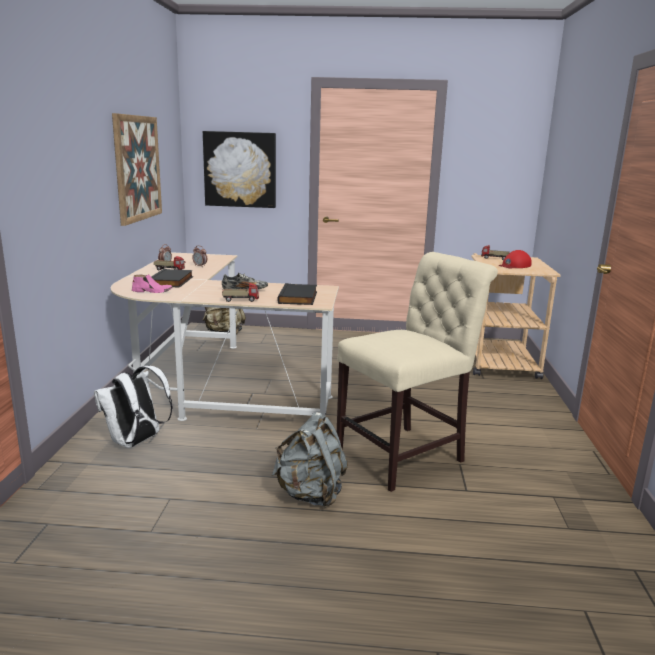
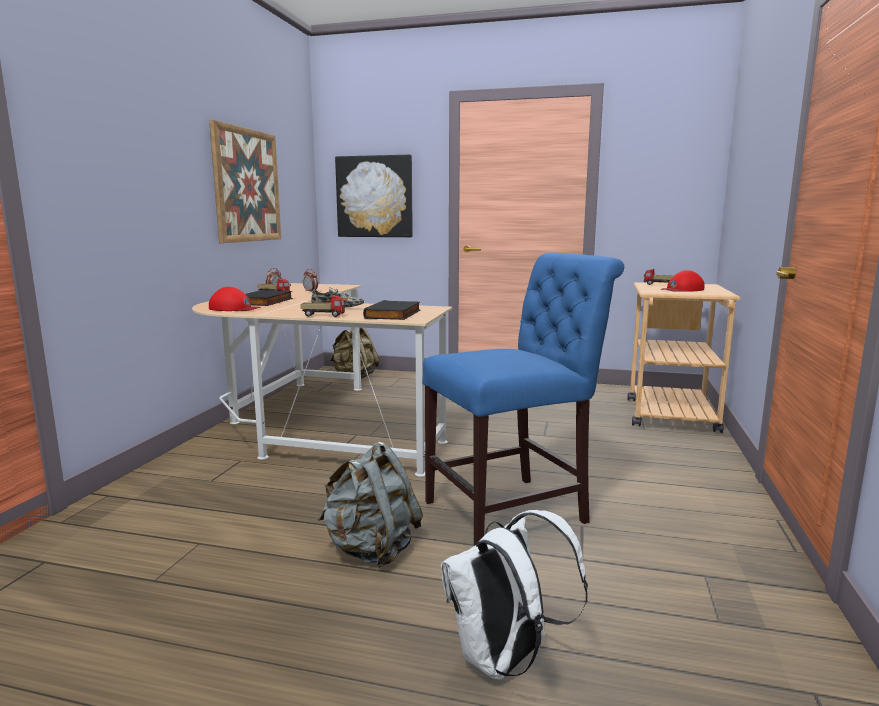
camera: 10 degrees right, 5 degrees down
(136, 442) = (198, 479): white backpack -> white backpack (505, 660)
(152, 291) = (234, 308): pink shoe -> red cap
(406, 455) = (514, 510): beige chair -> blue chair

